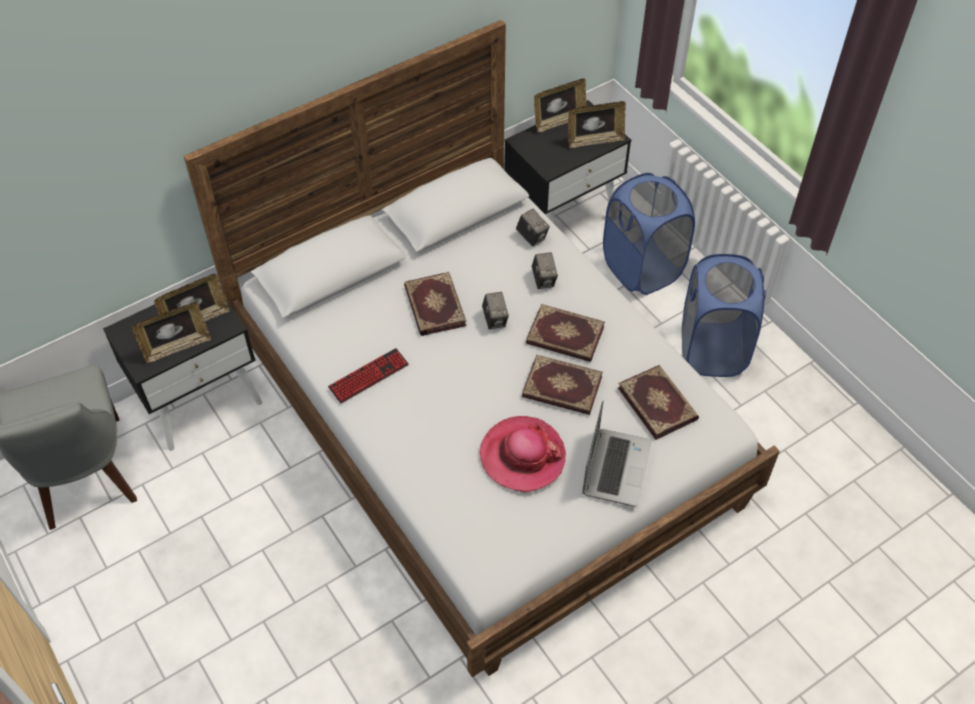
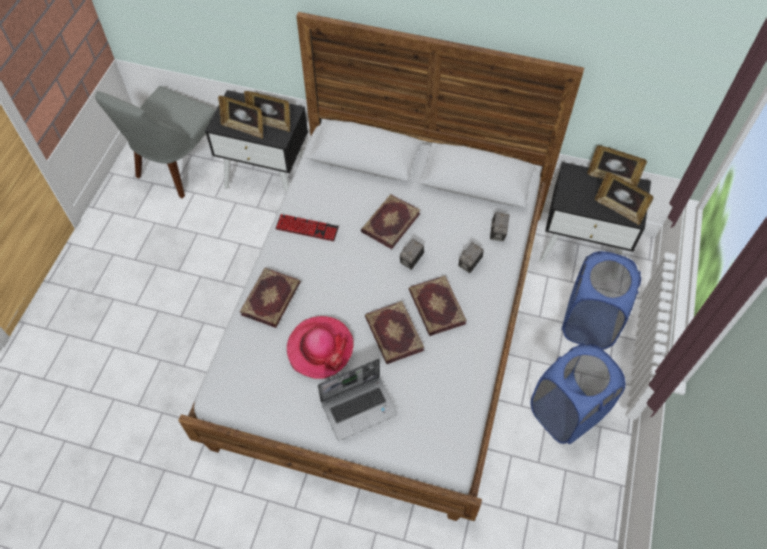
camera: 50 degrees right, 5 degrees up
(658, 403) = (434, 398): book -> book (272, 299)

